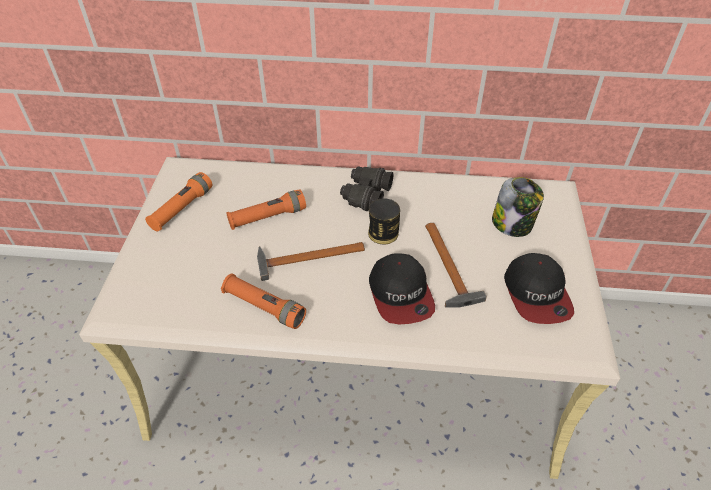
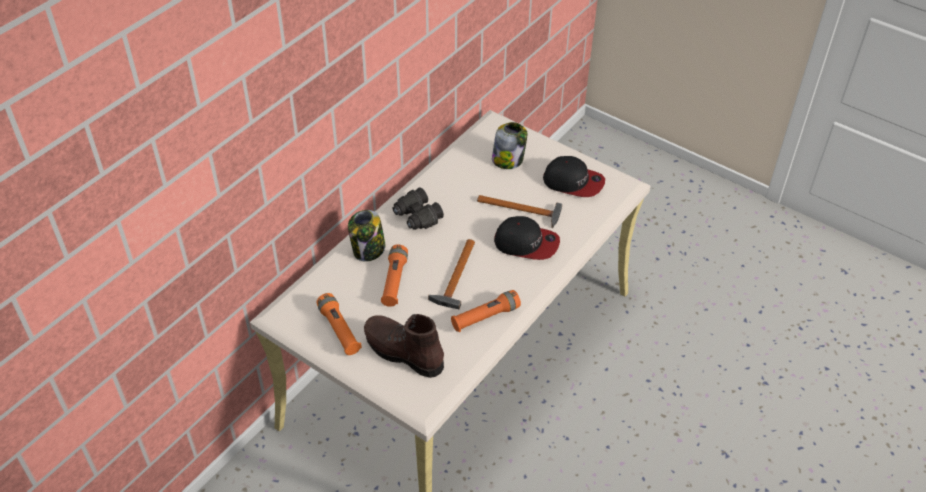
camera: 60 degrees left, 0 degrees up
(176, 264) = (403, 353): none -> brown boot
(295, 183) = (368, 250): none -> jar
(383, 233) = (464, 226): can -> none

